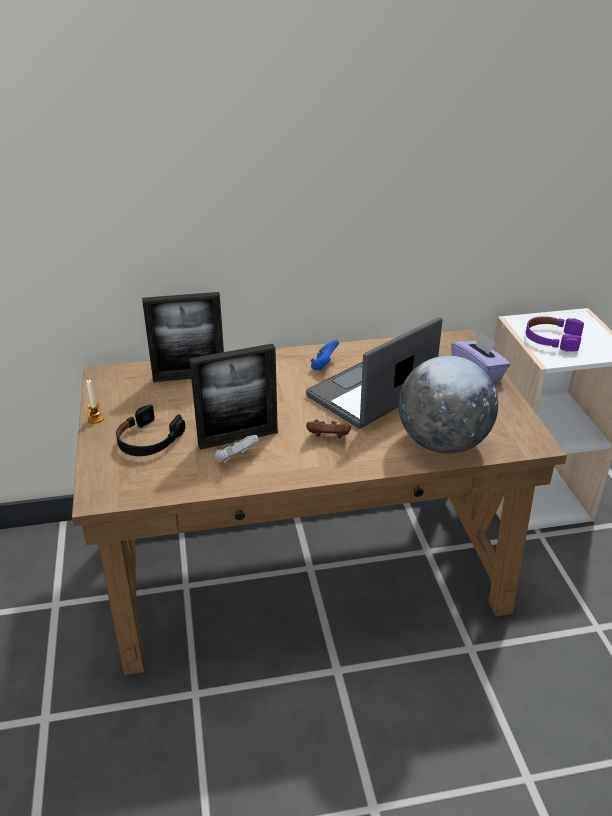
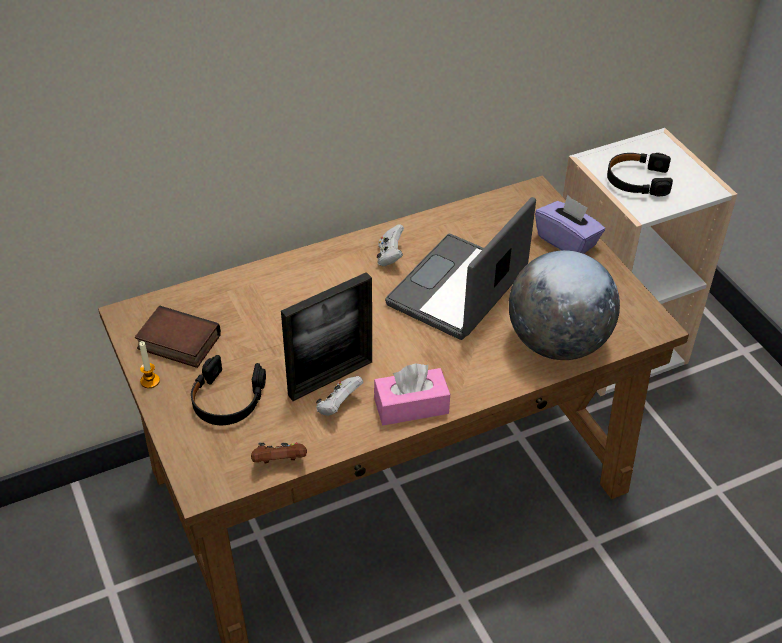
camera: 15 degrees left, 10 degrees up
(129, 397) = (177, 343): none -> book
(189, 377) = (236, 300): picture frame -> none
(296, 468) = (411, 406): none -> pink tissue box
(324, 365) = (390, 256): blue game controller -> white game controller
(328, 438) = (431, 358): brown game controller -> brown game controller (279, 462)
(552, 339) = (637, 180): purple headphones -> black headphones

